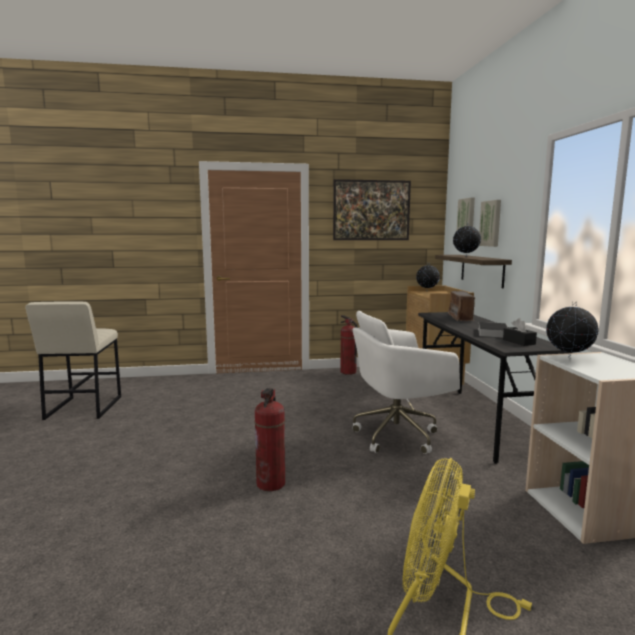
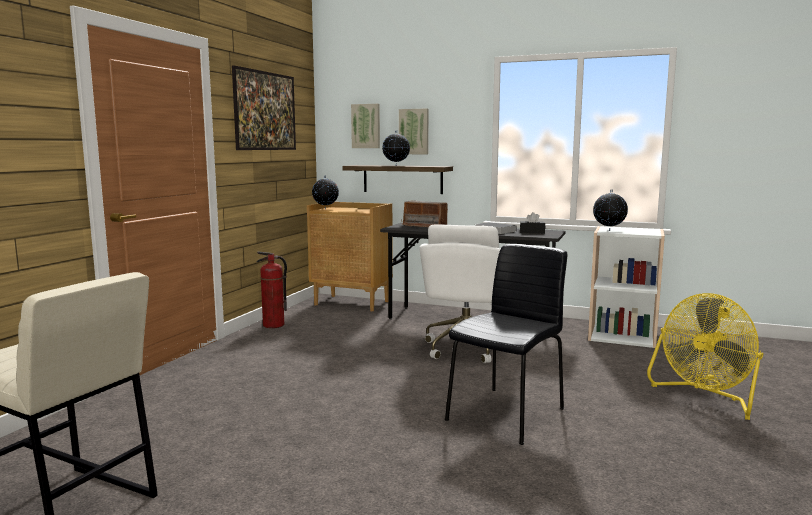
camera: 60 degrees left, 0 degrees up
(271, 483) = (508, 413): fire extinguisher -> black chair

